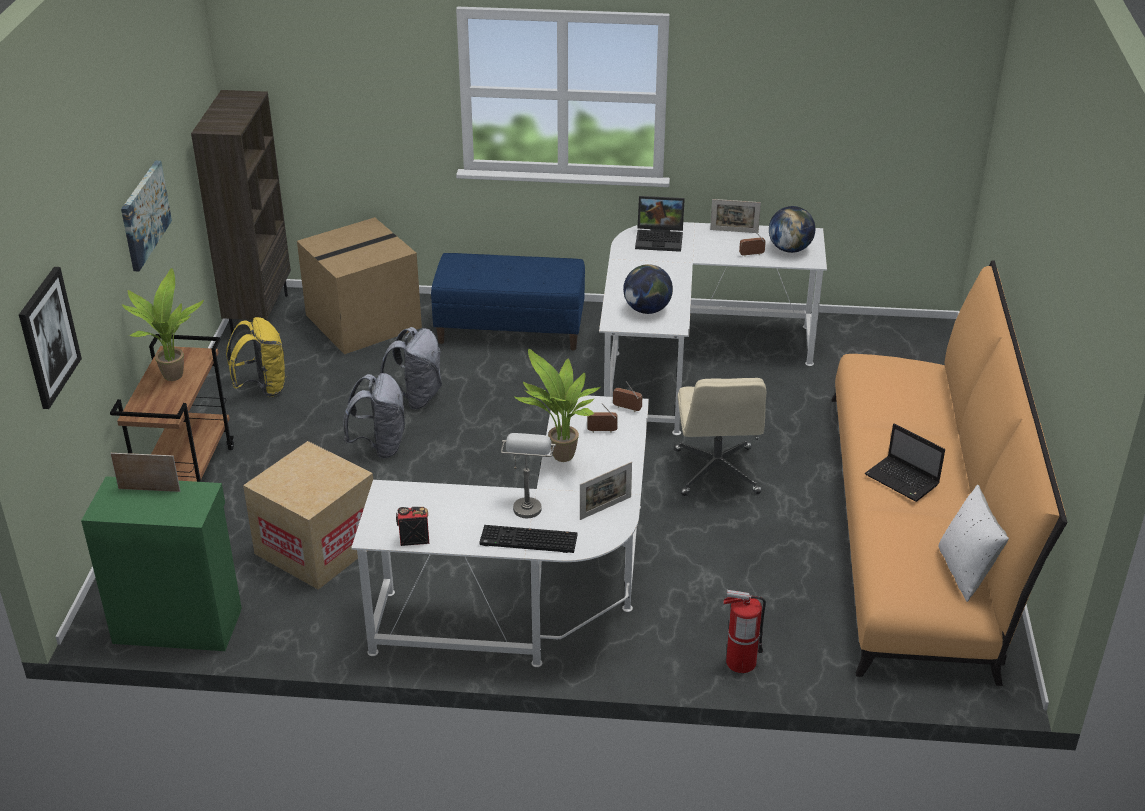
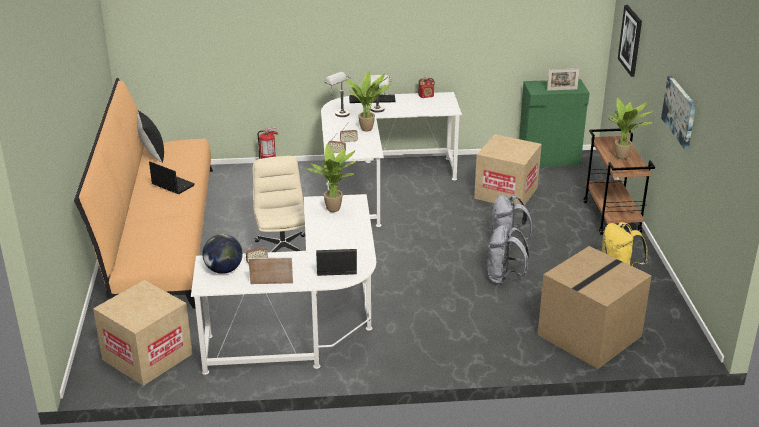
camera: 170 degrees right, 5 degrees down
(259, 314) = (680, 333): brown bookcase -> none
(511, 330) = (462, 340): blue bench -> none
(605, 508) = (338, 112): picture frame -> grey table lamp
(647, 310) = (335, 210): globe -> potted plant
(877, 348) = (147, 356): none -> cardboard box
(965, 572) = (152, 154): white pillow -> black pillow

